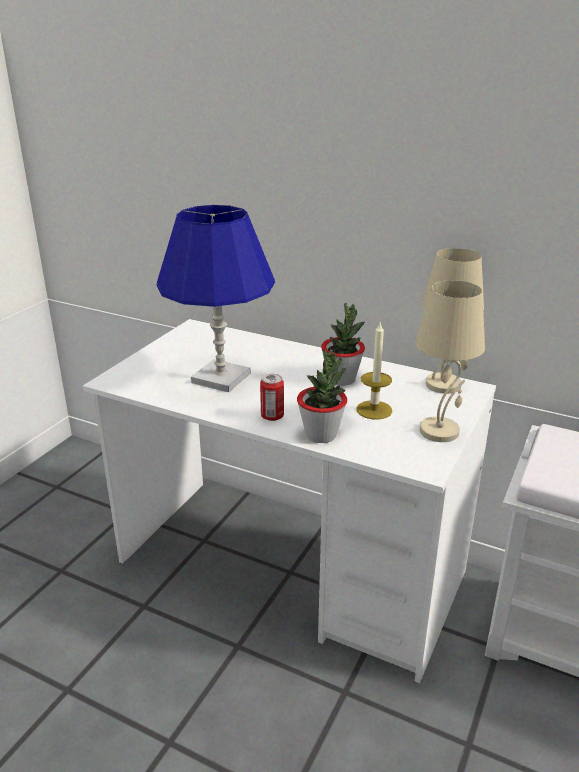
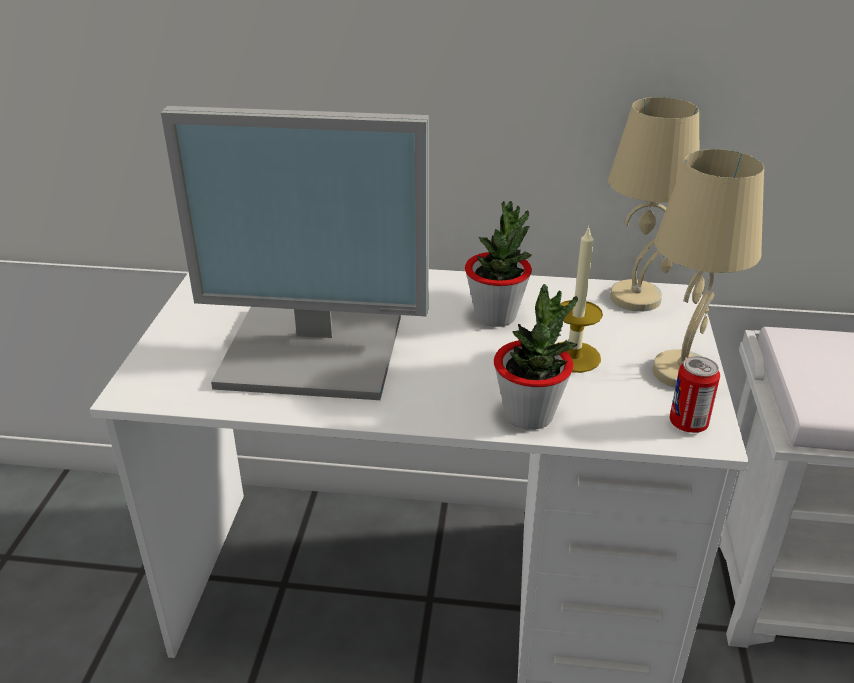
camera: 20 degrees left, 5 degrees up
(221, 378) = (316, 349): blue table lamp -> monitor
(272, 416) = (437, 399): can -> can (688, 424)

